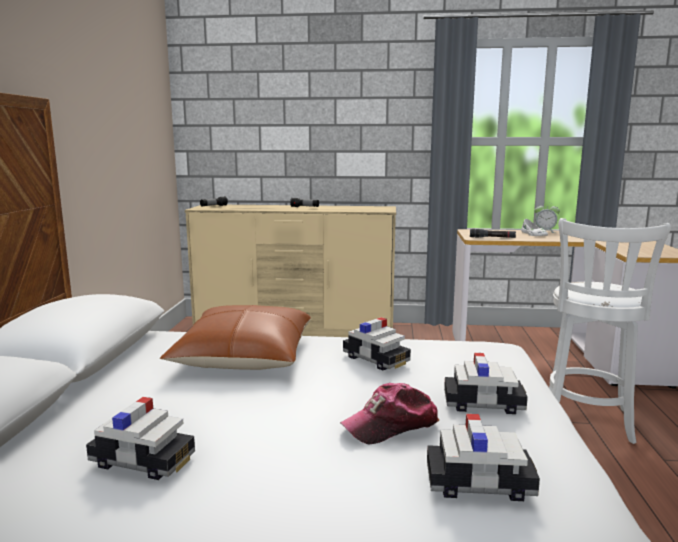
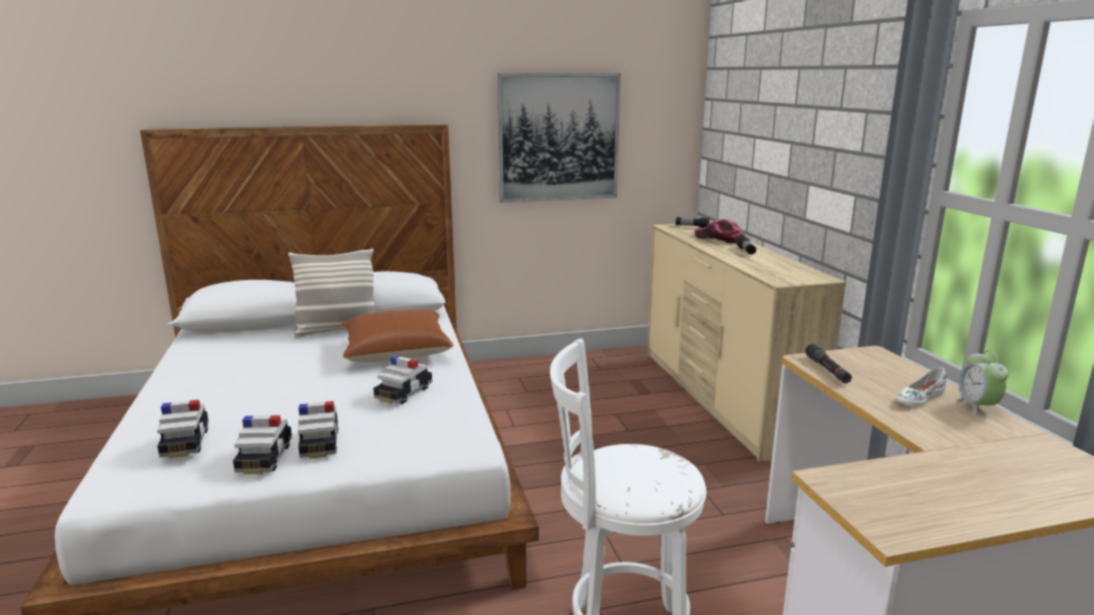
camera: 70 degrees right, 5 degrees up
(109, 126) = (558, 137): none -> picture
(116, 383) = (338, 330): none -> pillow
(143, 460) = (234, 359): toy car -> toy car (265, 458)
(391, 425) = (269, 410): cap -> cap (719, 239)

